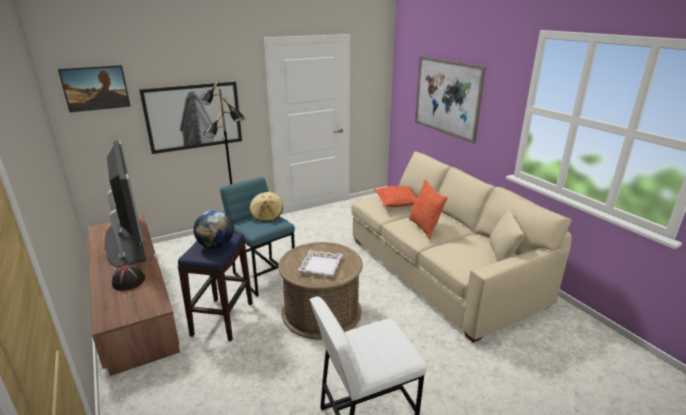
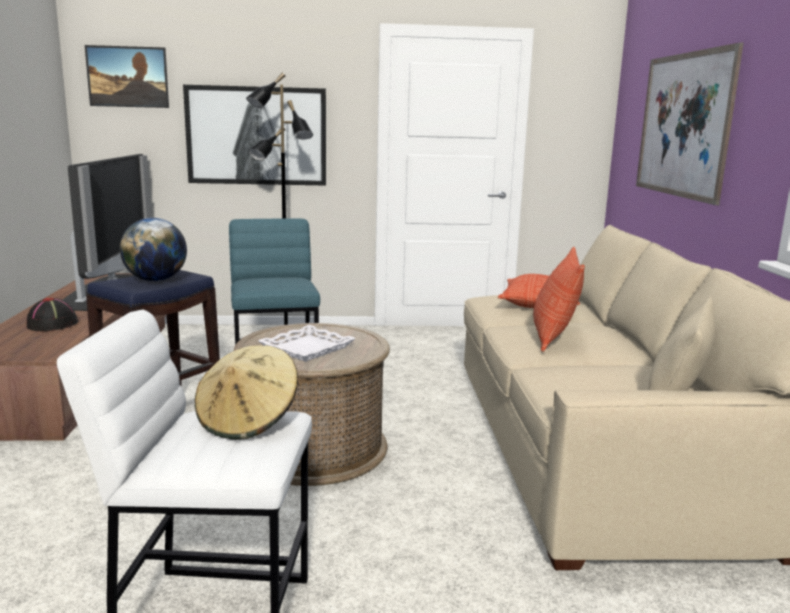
camera: 25 degrees right, 10 degrees down
(267, 216) = (289, 277): beige hat -> beige hat (248, 421)

